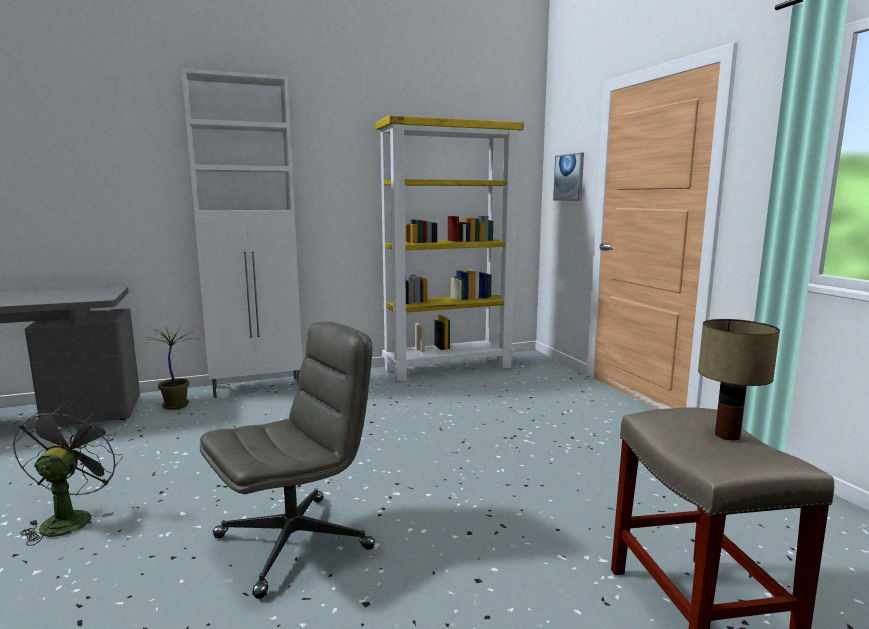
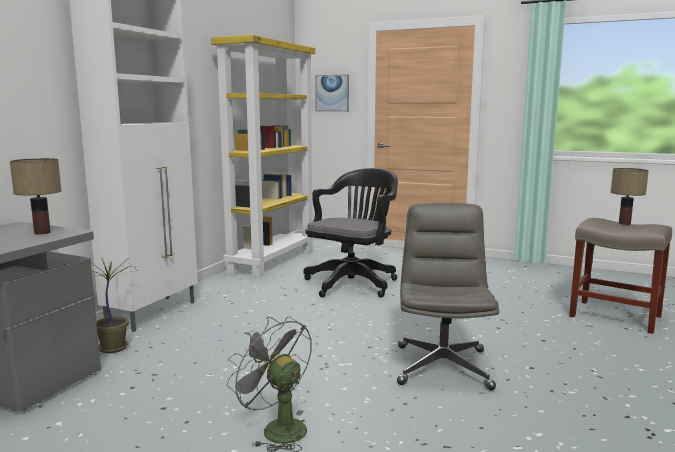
camera: 45 degrees left, 0 degrees up
(91, 296) = (43, 232): none -> table lamp
(460, 414) = (353, 283): none -> black office chair

